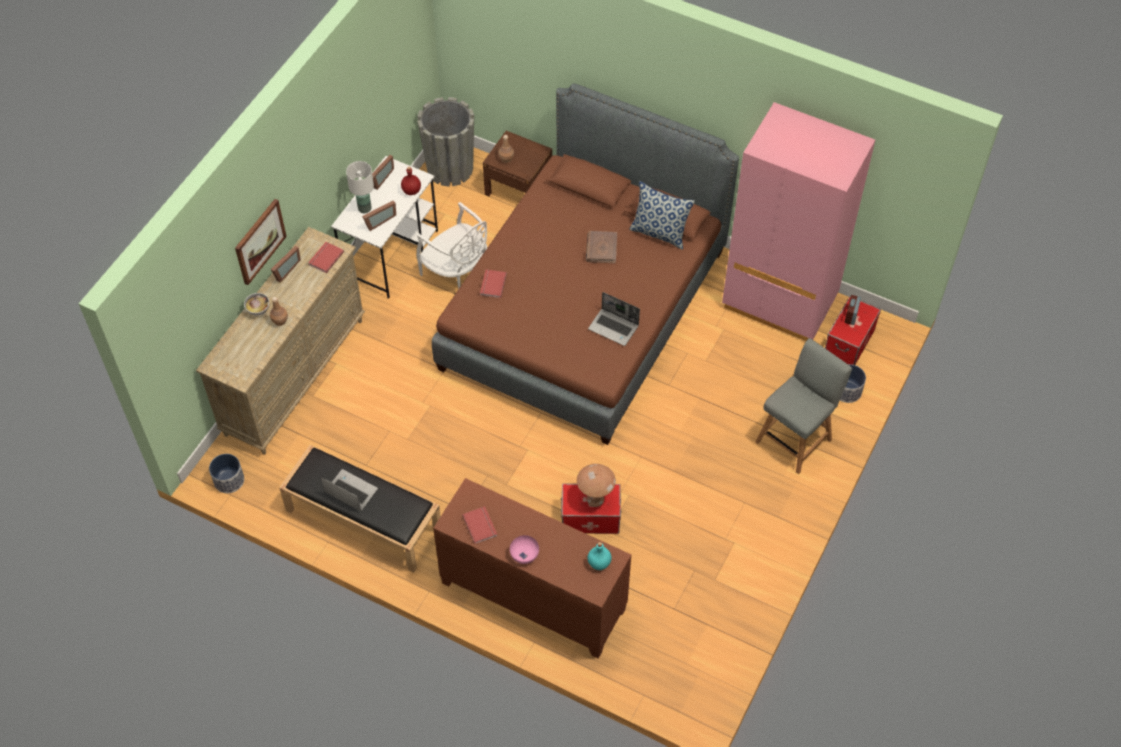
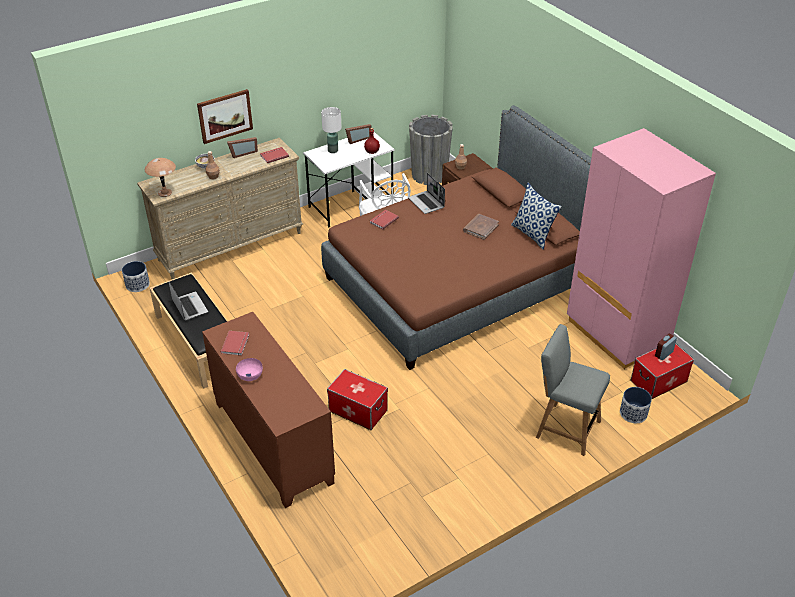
camera: 30 degrees right, 15 degrees down
(378, 220) = (336, 159): picture frame -> none
(595, 499) = (360, 389): brown table lamp -> brown table lamp (164, 193)
(599, 562) = (300, 405): turquoise bottle -> none
(614, 327) = (451, 276): laptop -> laptop (426, 203)
(795, 438) = (565, 428): grey chair -> grey chair turned 135 degrees counterclockwise

